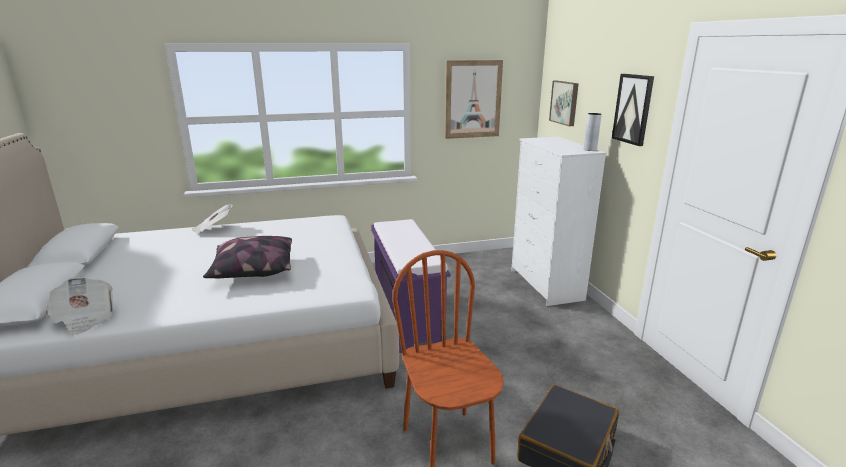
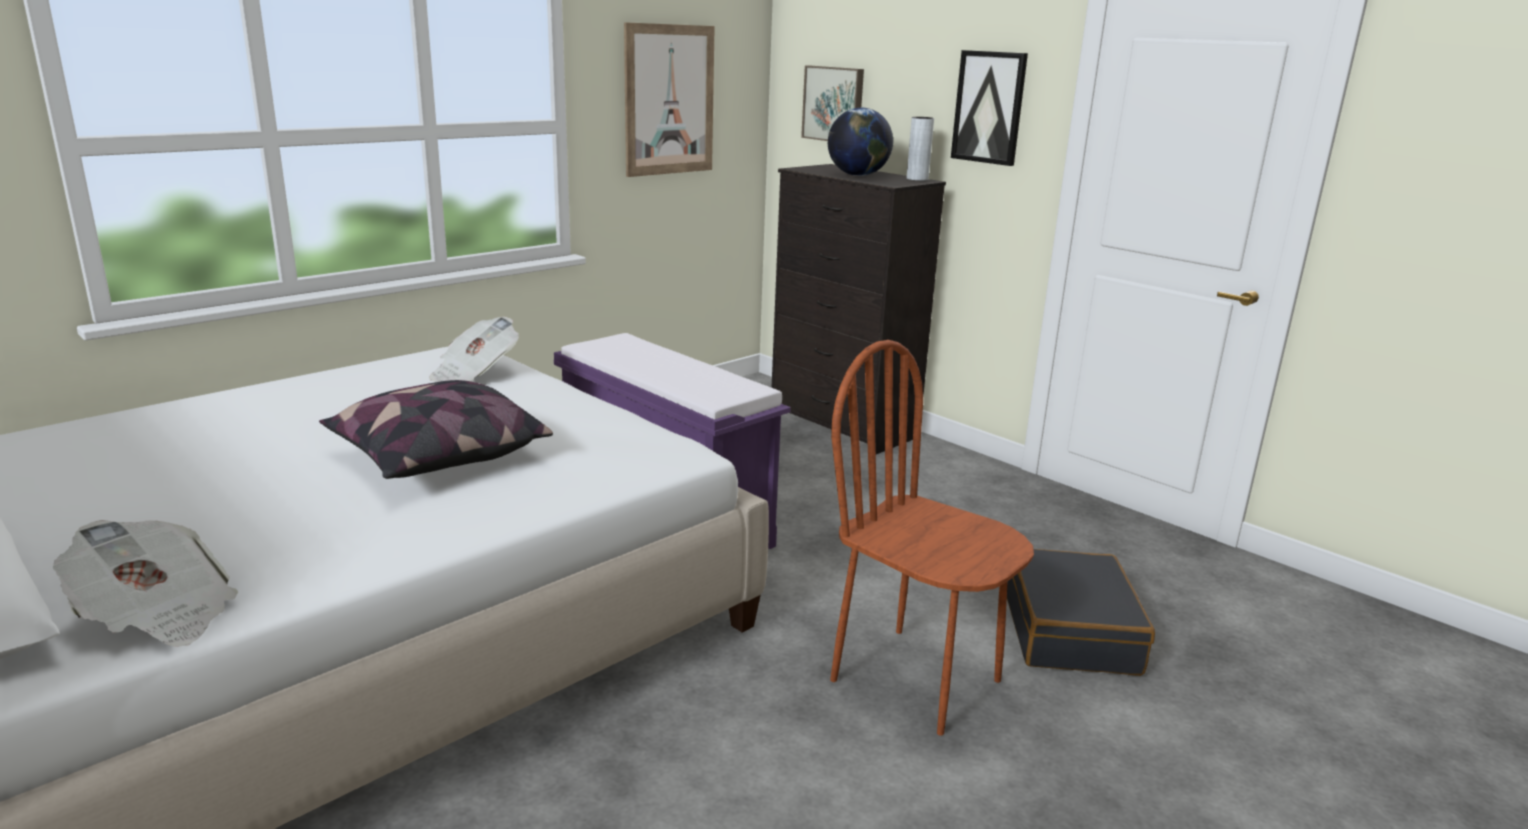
camera: 30 degrees left, 0 degrees up
(213, 229) = (211, 403): newspaper -> newspaper (474, 373)
(545, 285) = (843, 426): white dresser -> black dresser
(557, 145) = (858, 175): none -> globe

